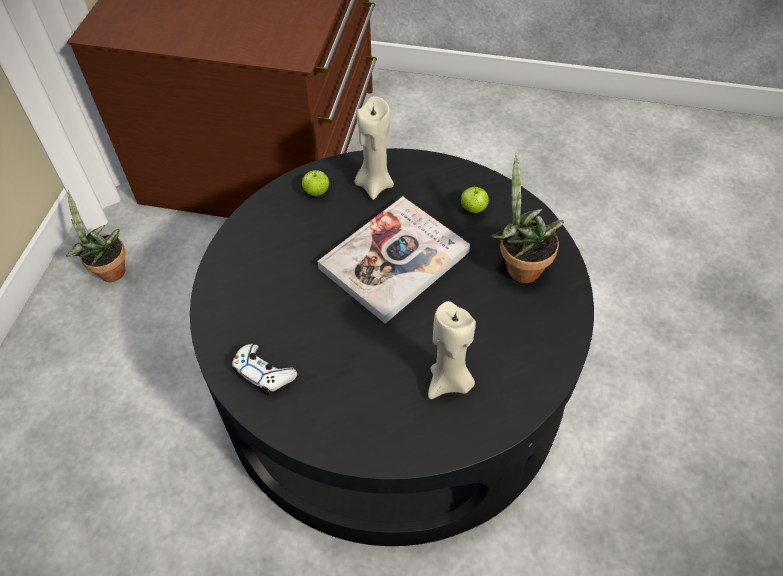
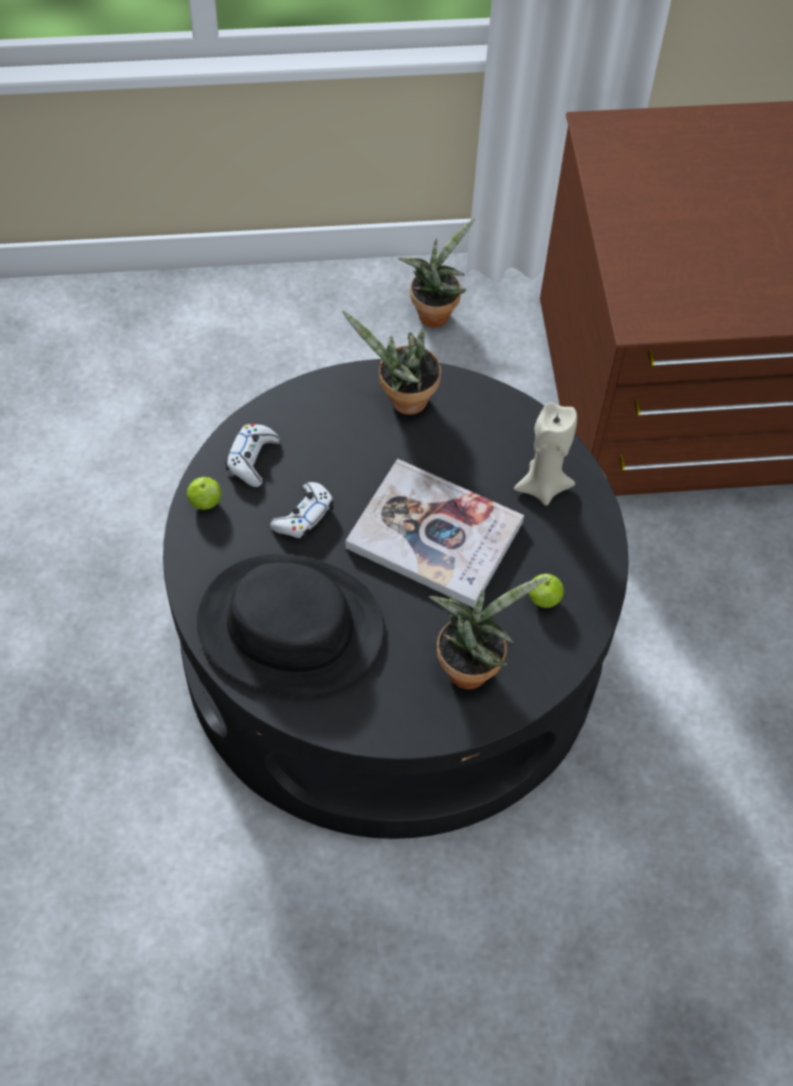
camera: 70 degrees right, 5 degrees up
(255, 249) = (402, 401): none -> potted plant
(316, 192) = (506, 432): apple -> apple (205, 502)
(341, 346) = (304, 516): none -> white game controller
(449, 382) = (290, 625): beige candle -> black hat

